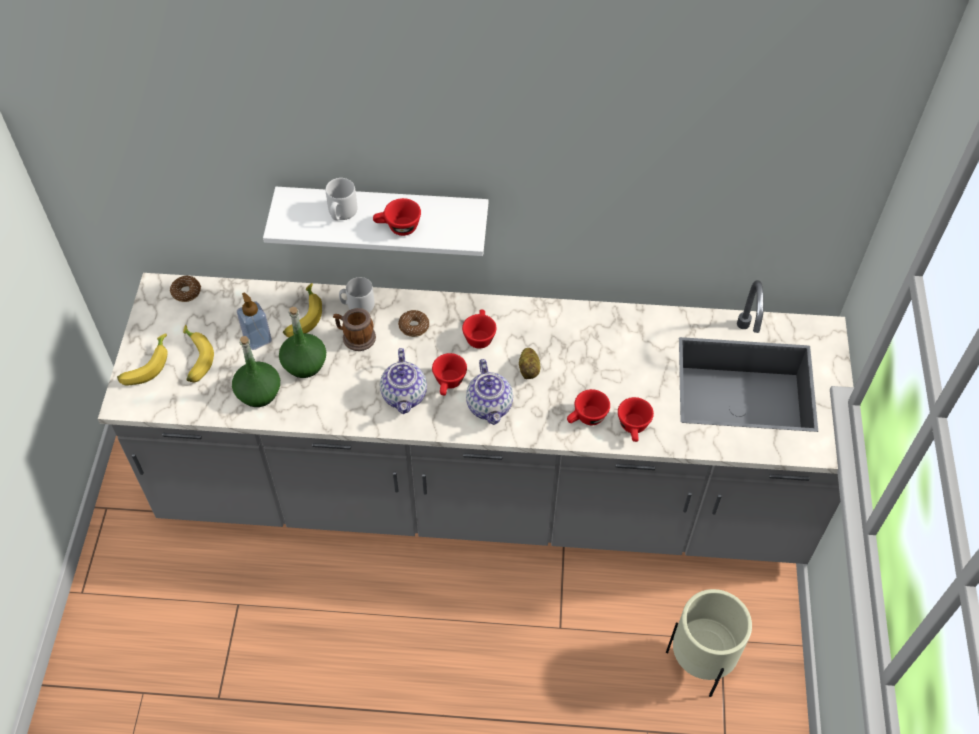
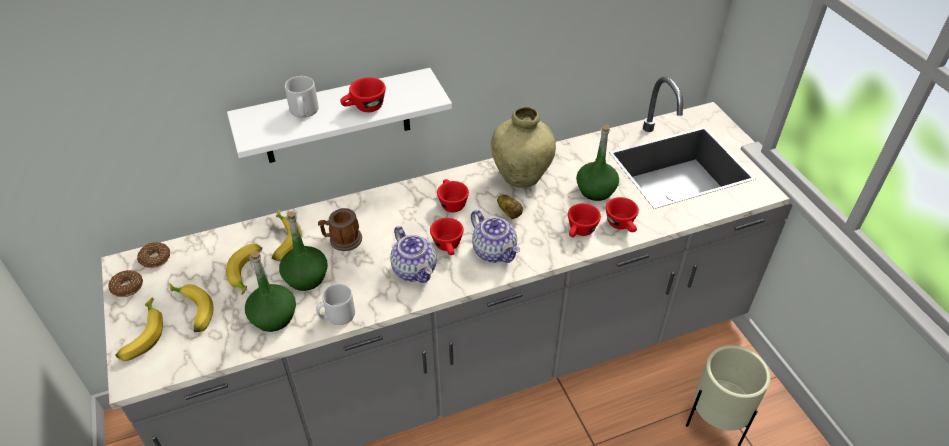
camera: 25 degrees left, 10 degrees down
(257, 339) = (248, 273): soap dispenser -> banana
(357, 305) = (329, 215): grey mug -> grey mug (337, 316)
(414, 326) = (390, 215): donut -> donut (127, 287)
(566, 333) = (521, 177): none -> beige vase
(633, 378) = (596, 190): none -> green bottle

